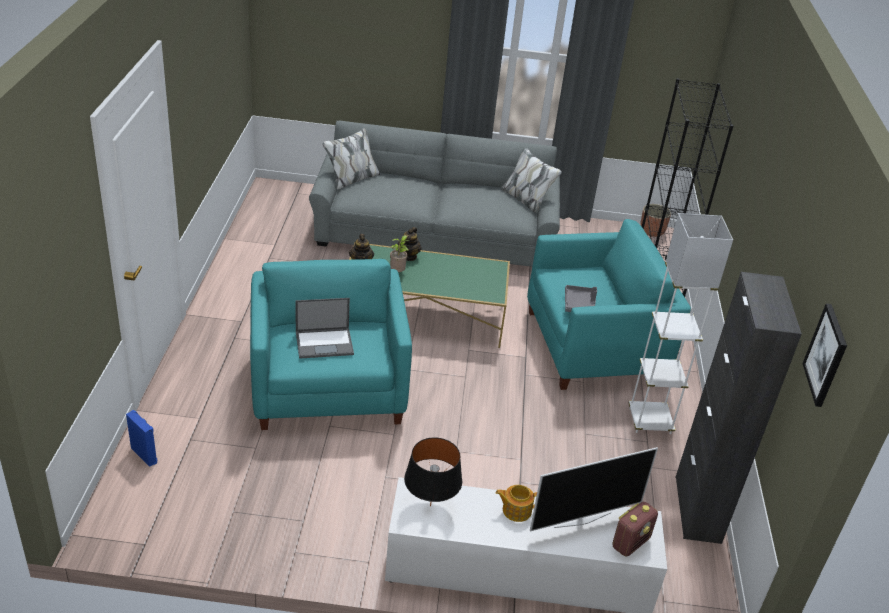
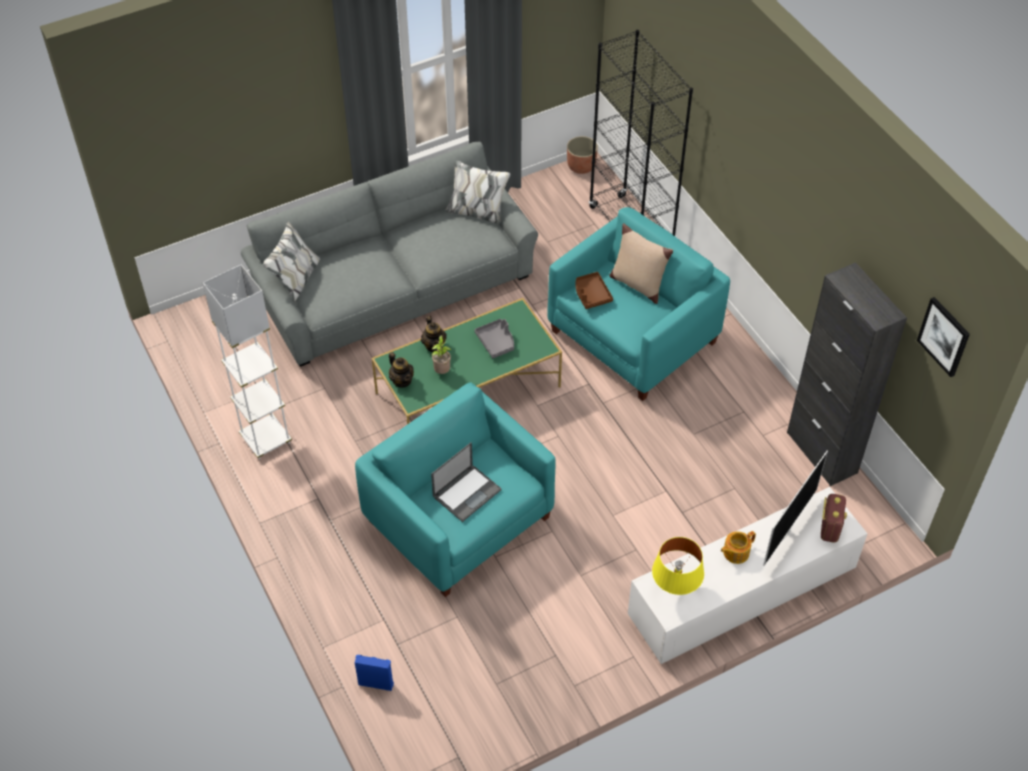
camera: 30 degrees left, 15 degrees up
(430, 506) = (675, 590): black table lamp -> yellow table lamp
(563, 277) = (591, 294): none -> brown tray
(579, 304) = (629, 319): grey tray -> grey tray (496, 342)
(610, 288) = (637, 284): none -> beige pillow
(650, 421) = (731, 389): white floor lamp -> white floor lamp (266, 439)

